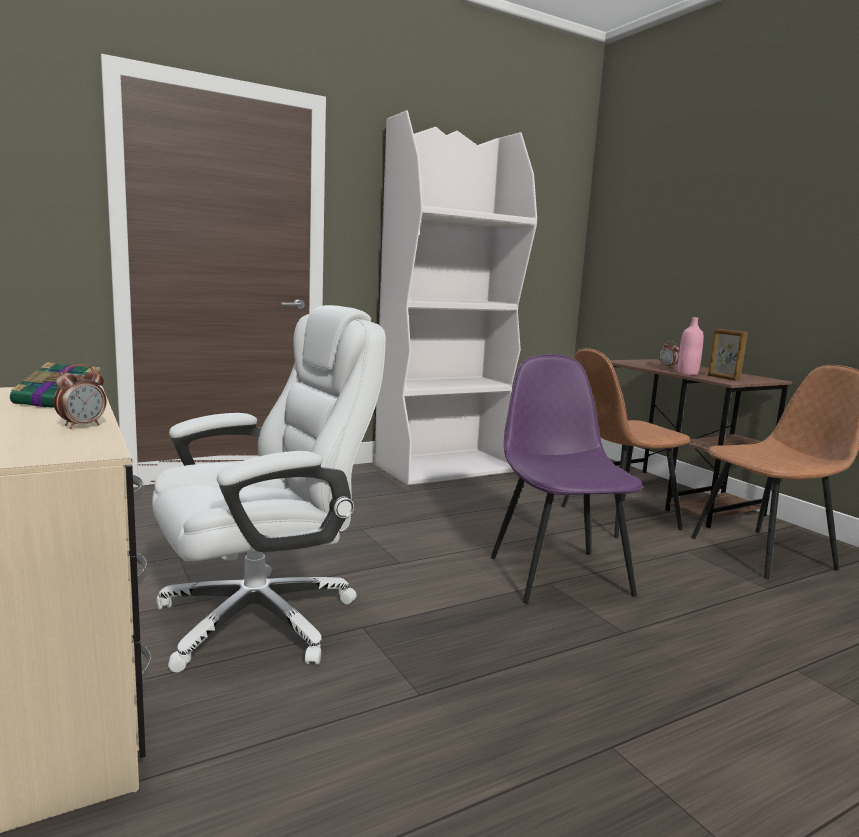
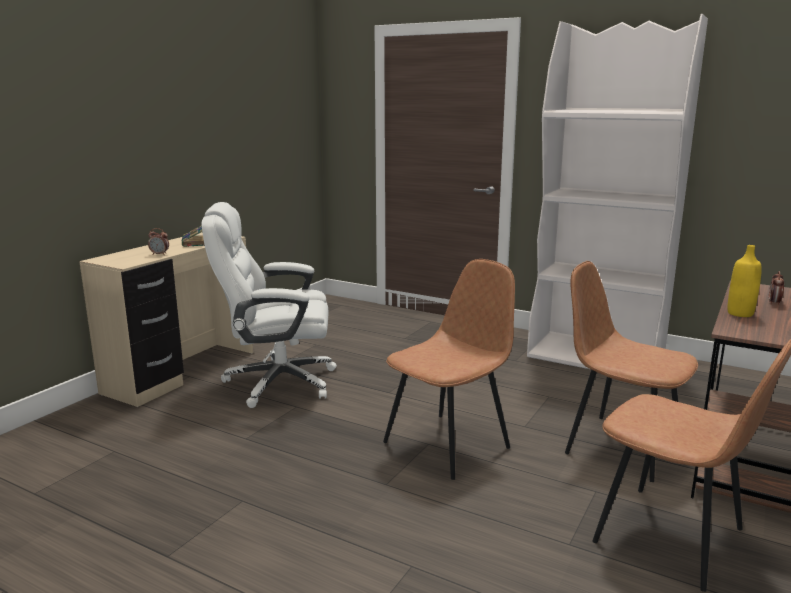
camera: 60 degrees right, 5 degrees up
(262, 618) = (277, 382): white office chair -> white office chair turned 150 degrees clockwise
(558, 574) = (448, 444): purple chair -> brown chair
(687, 373) = (740, 313): pink bottle -> yellow bottle
(723, 378) = (758, 327): picture frame -> none

